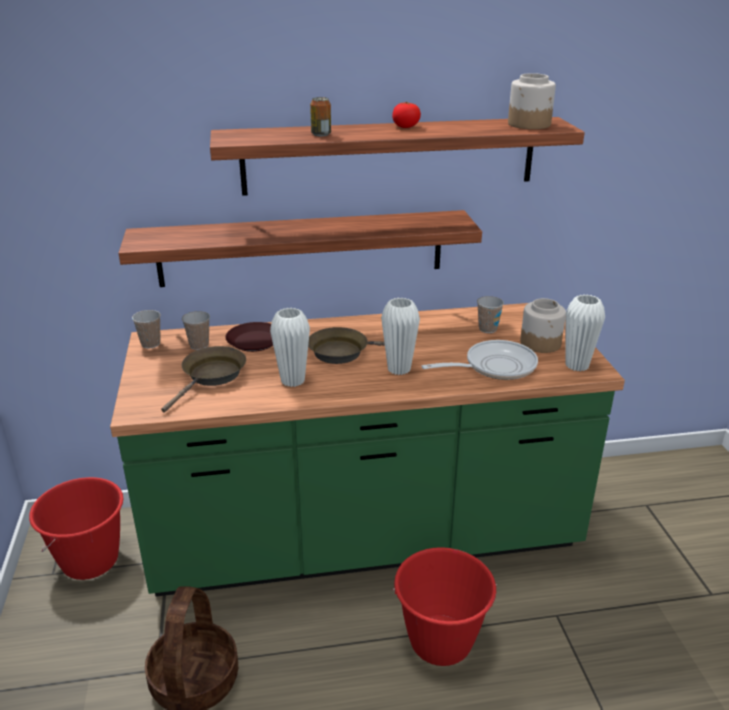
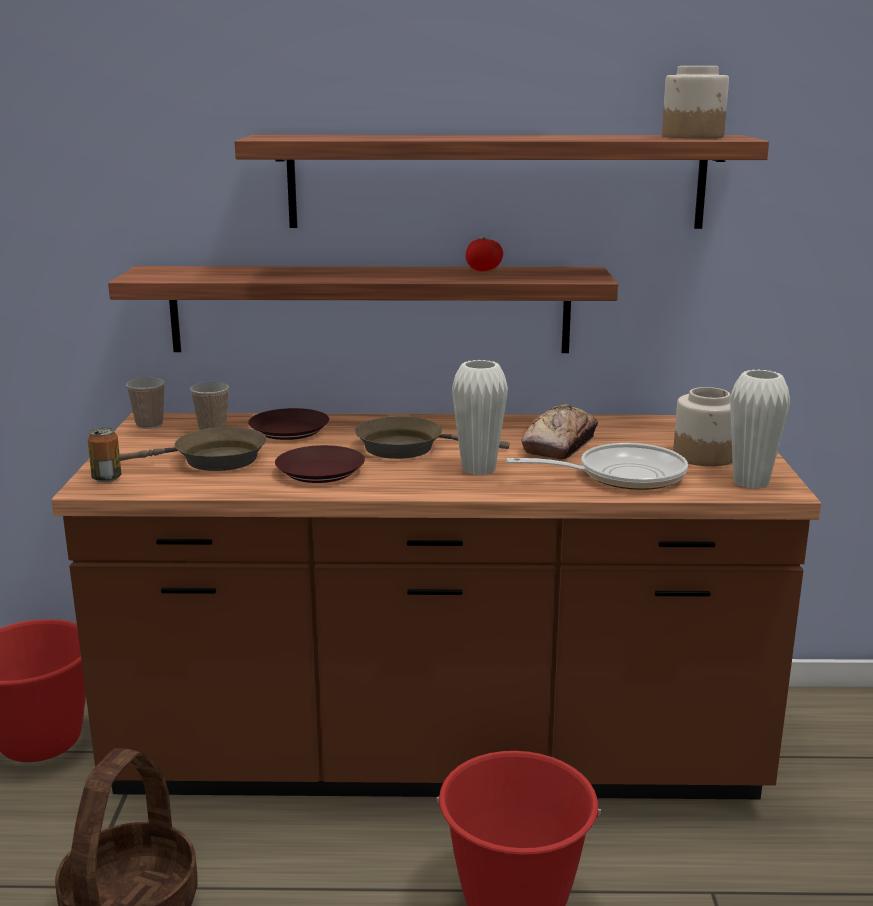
camera: 10 degrees right, 10 degrees down
(211, 376) = (212, 460): brown frying pan -> brown frying pan turned 45 degrees clockwise
(292, 381) = (321, 471): white vase -> brown plate
(321, 134) = (391, 137): can -> can (107, 478)
(364, 537) = (436, 752): green counter -> brown counter
(406, 127) = (514, 135): tomato -> tomato (484, 270)
(444, 340) = (560, 444): none -> bread
(487, 329) = (630, 437): cup -> none

